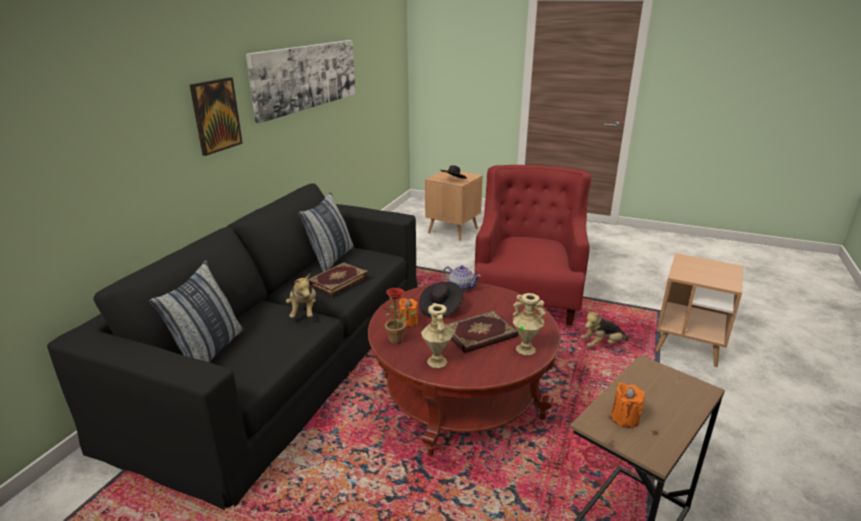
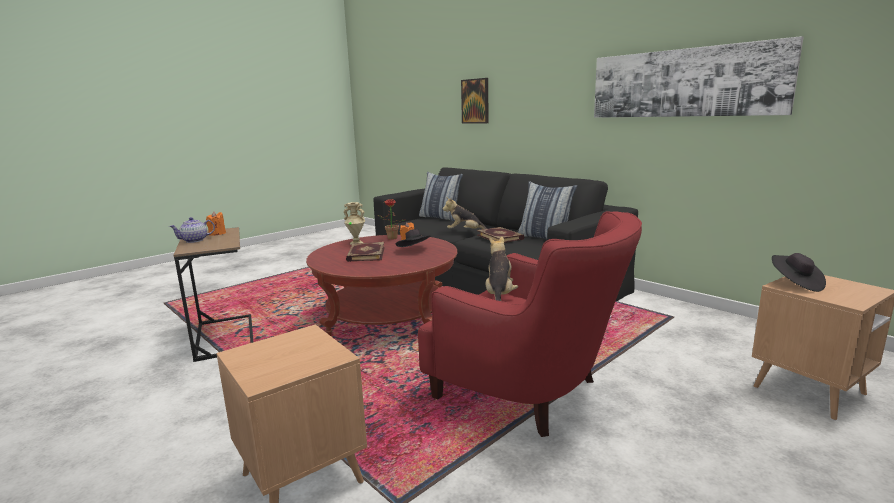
camera: 115 degrees right, 10 degrees down
(216, 115) = (559, 104): picture -> picture (475, 101)
(461, 287) = (439, 258): teapot -> teapot (195, 240)
(526, 349) = (330, 261): beige vase -> none
(602, 344) = (378, 404): plush toy -> plush toy (499, 295)

